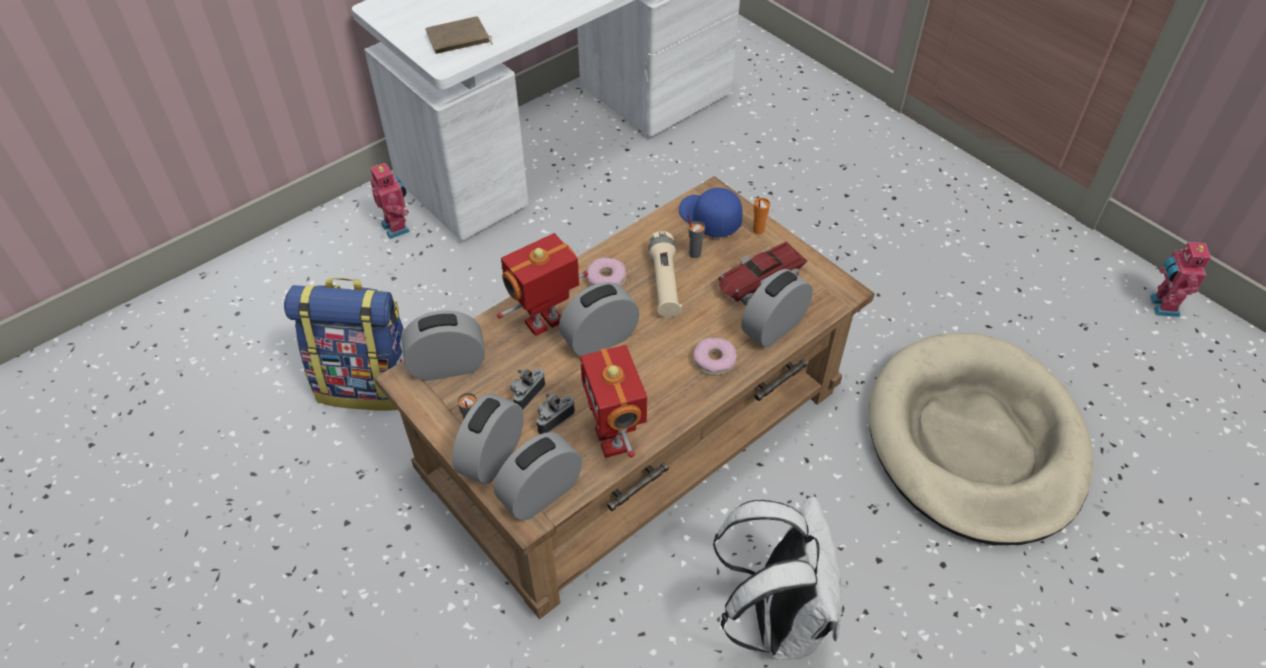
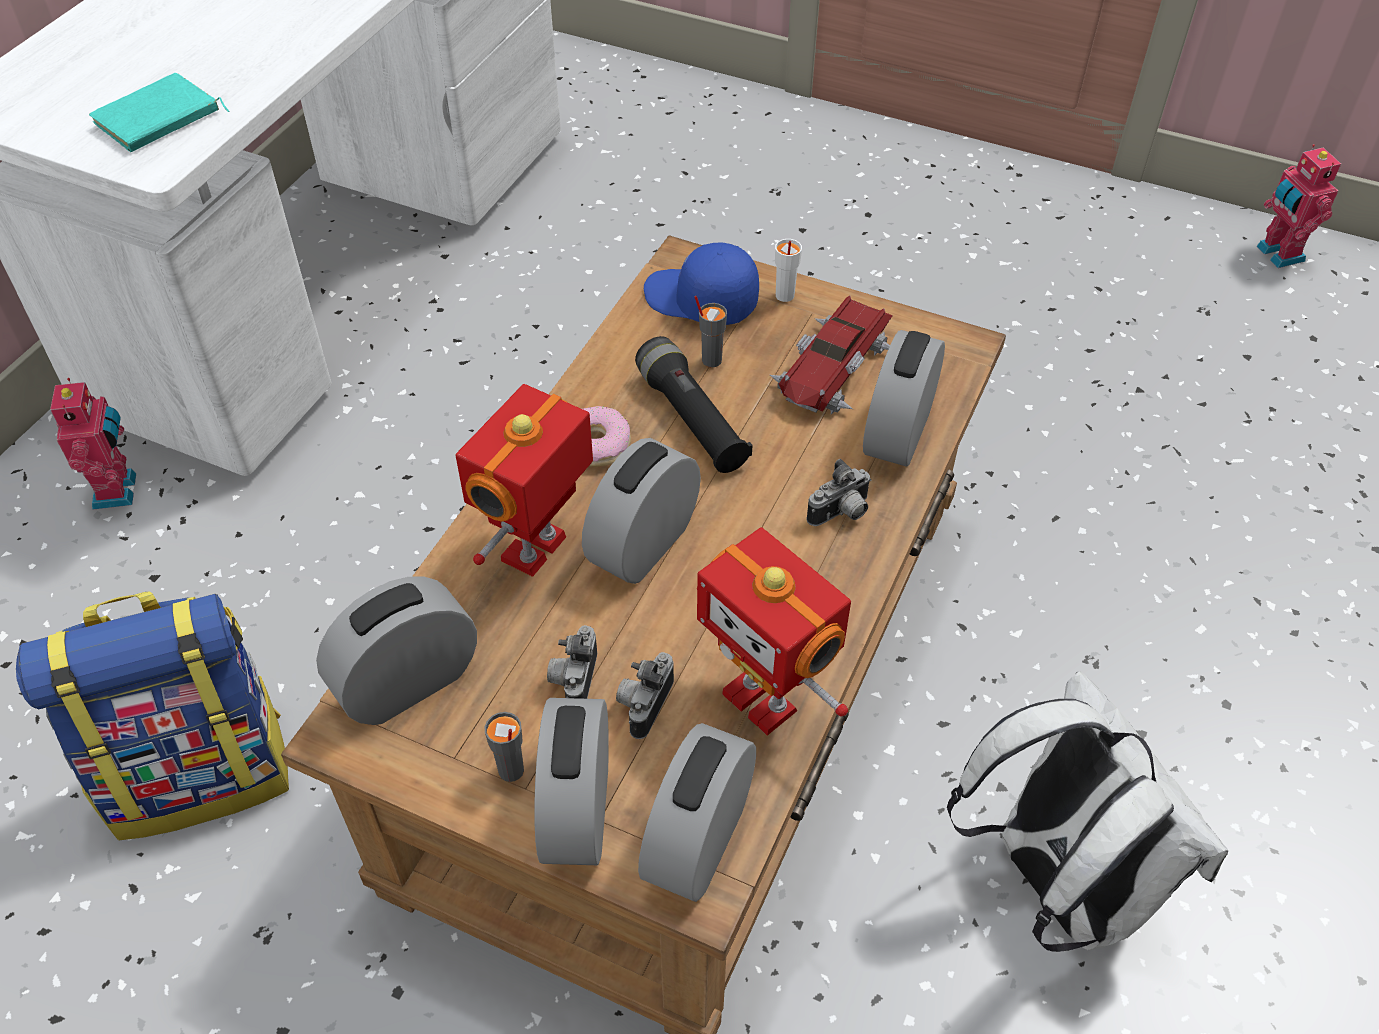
camera: 25 degrees left, 0 degrees up
(397, 227) = (118, 490): toy robot -> toy robot turned 45 degrees clockwise
(458, 40) = (159, 120): brown book -> turquoise book
(664, 283) = (692, 420): beige flashlight -> black flashlight
(714, 360) = (841, 514): donut -> camera
(758, 230) = (784, 296): orange cup -> white cup
(974, 441) = (1164, 514): beige dog bed -> none

